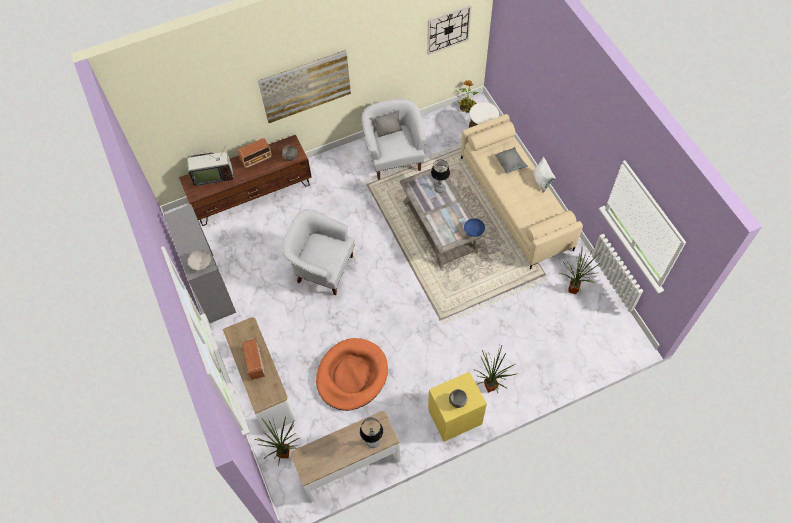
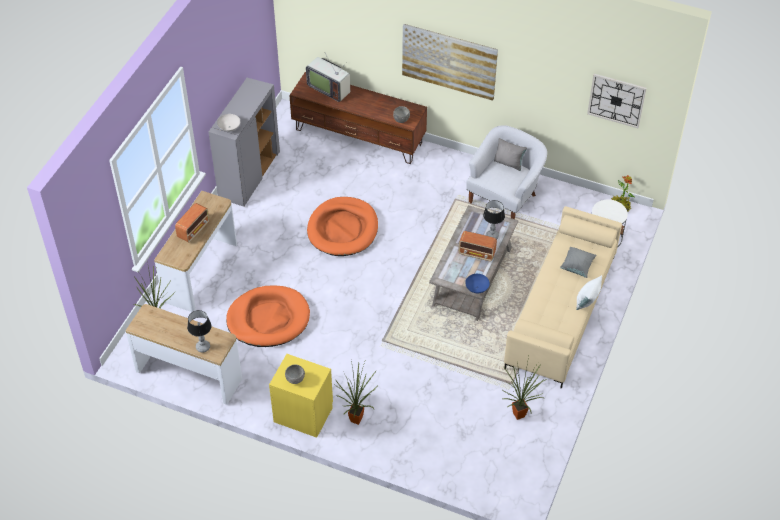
camera: 45 degrees right, 10 degrees down
(256, 159) = (375, 101): radio -> radio (477, 253)
(322, 268) = (343, 229): white armchair -> orange dog bed

